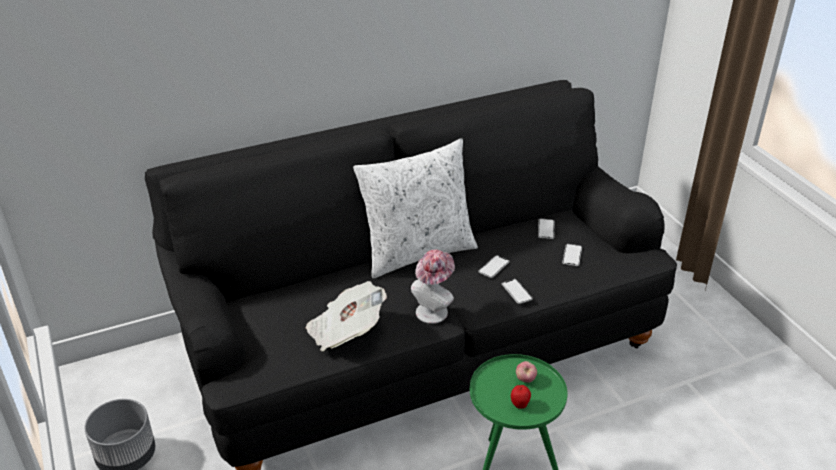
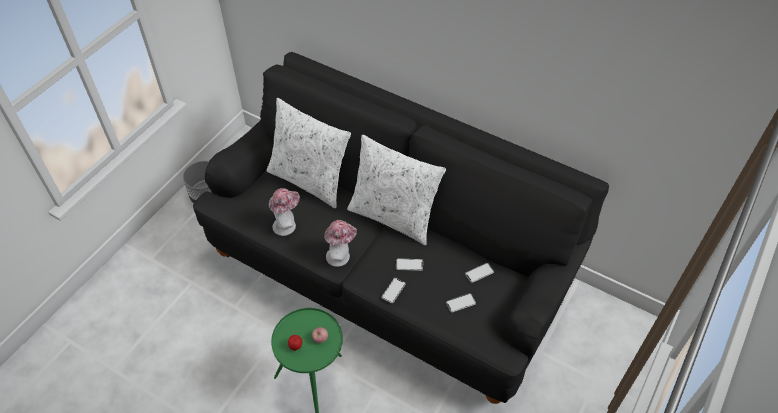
camera: 55 degrees right, 15 degrees up
(298, 287) = (310, 180): none -> white pillow
(345, 331) = (287, 225): newspaper -> hat

